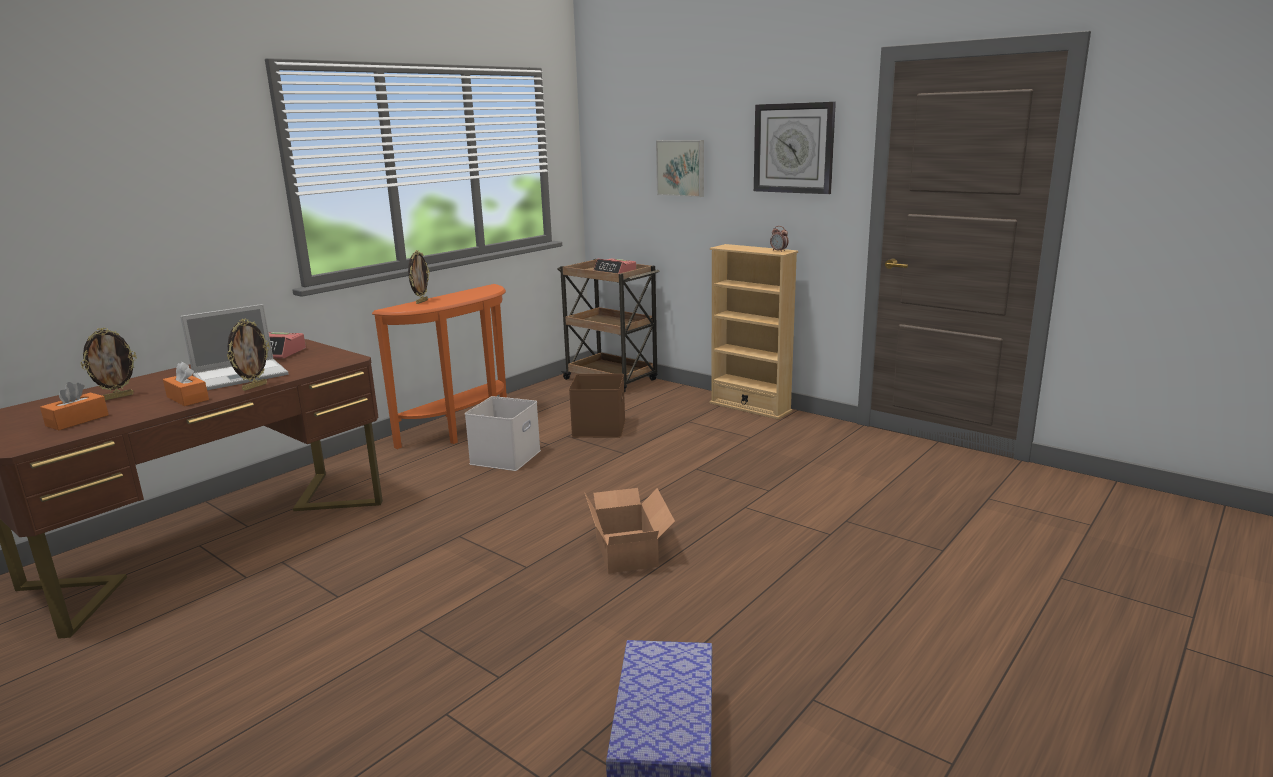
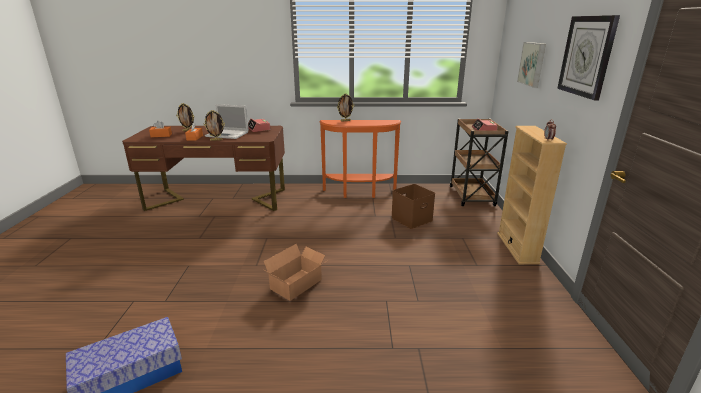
camera: 50 degrees right, 5 degrees up
(505, 456) = (348, 213): white storage box -> none

